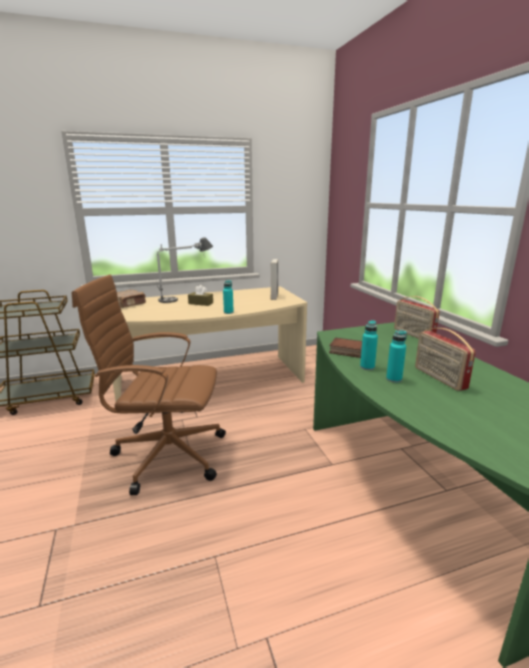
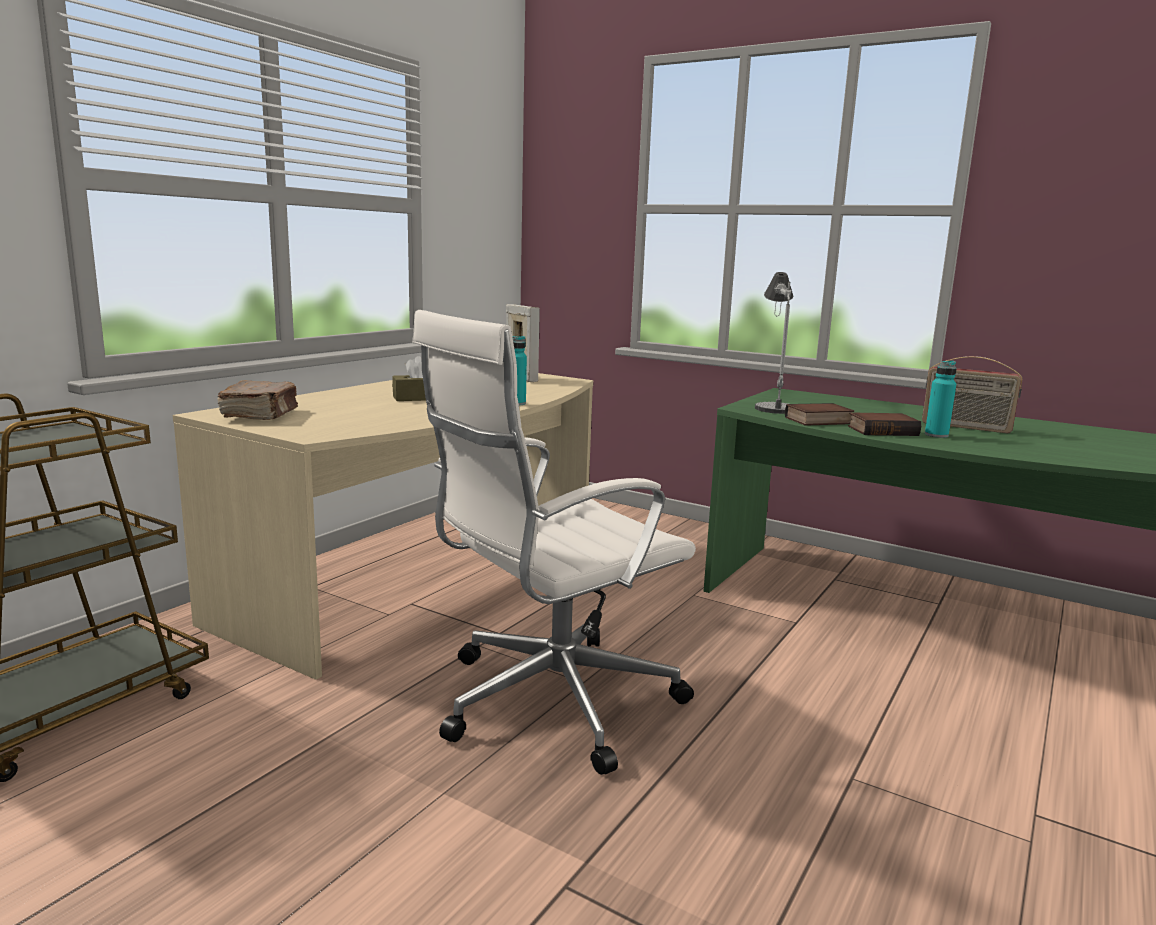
camera: 40 degrees left, 5 degrees down
(166, 454) = (550, 701): brown office chair -> white office chair
(185, 297) = (351, 393): table lamp -> table lamp (773, 401)
(367, 367) = (883, 430): turquoise bottle -> book
(413, 335) = (830, 397): radio -> none

